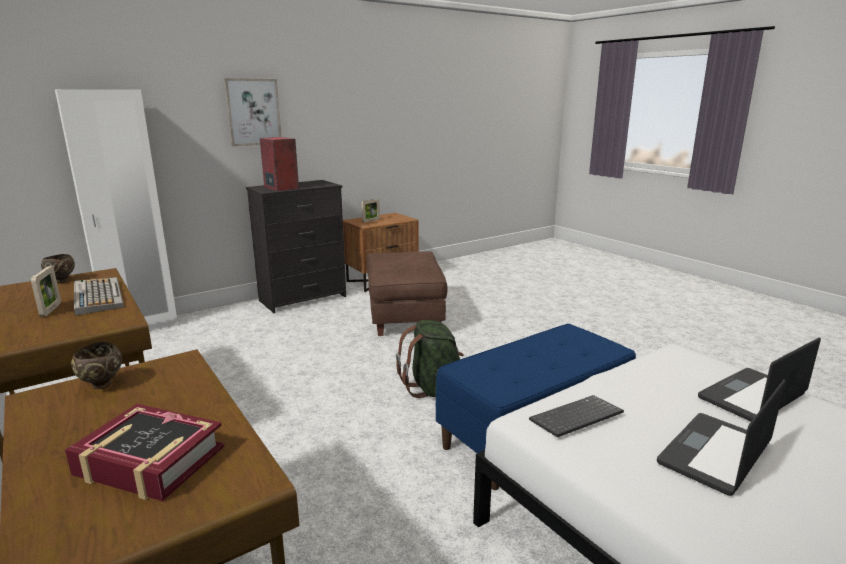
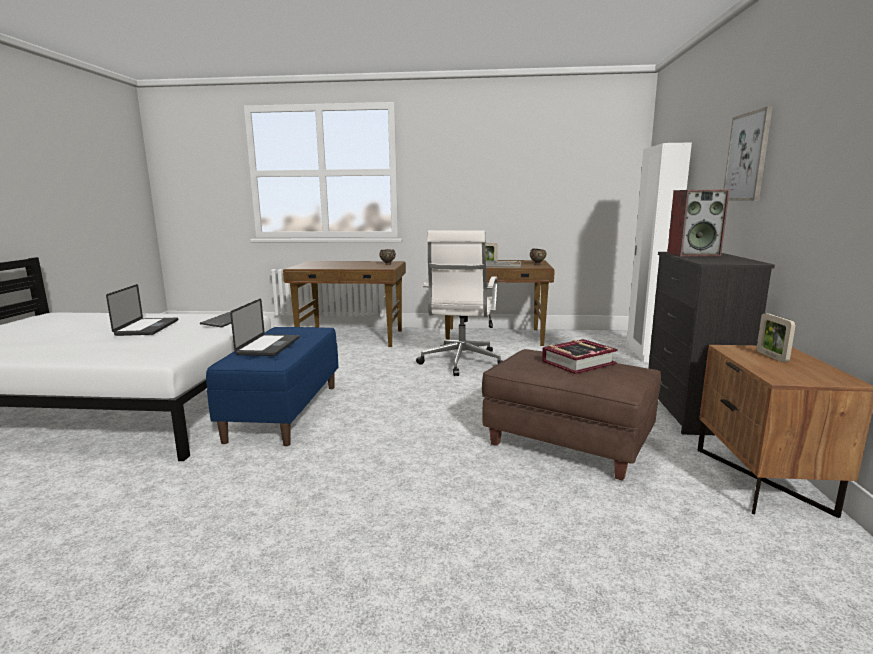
camera: 130 degrees right, 5 degrees down
(149, 461) = (329, 265): book -> book (578, 362)
(259, 407) = (461, 363): none -> white office chair
(433, 389) = (393, 405): green backpack -> none
(752, 396) = (110, 349): laptop -> laptop (269, 346)

